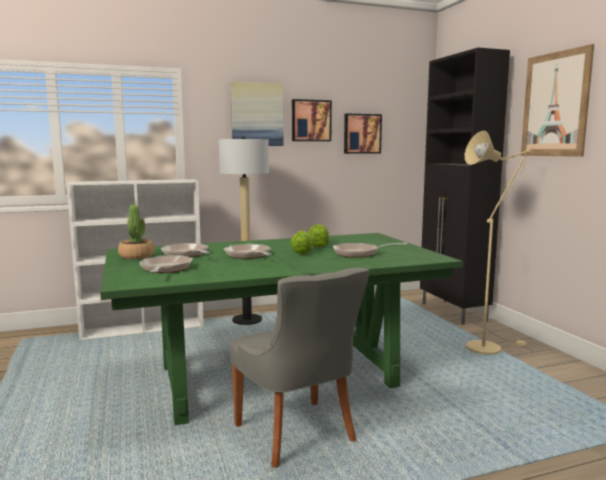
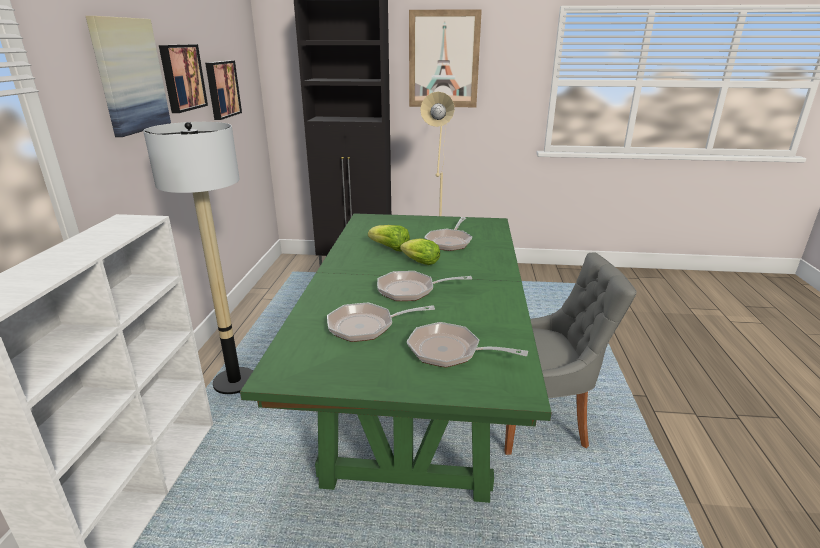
camera: 65 degrees left, 15 degrees up
(137, 256) = (339, 366): potted plant -> none

